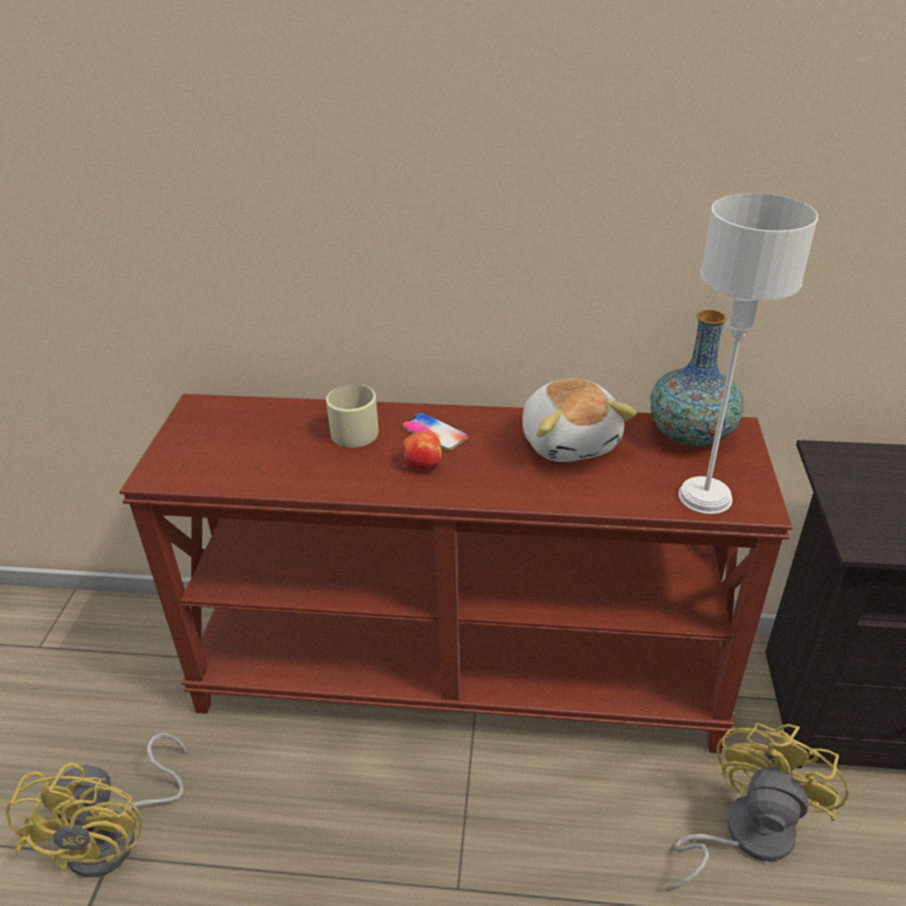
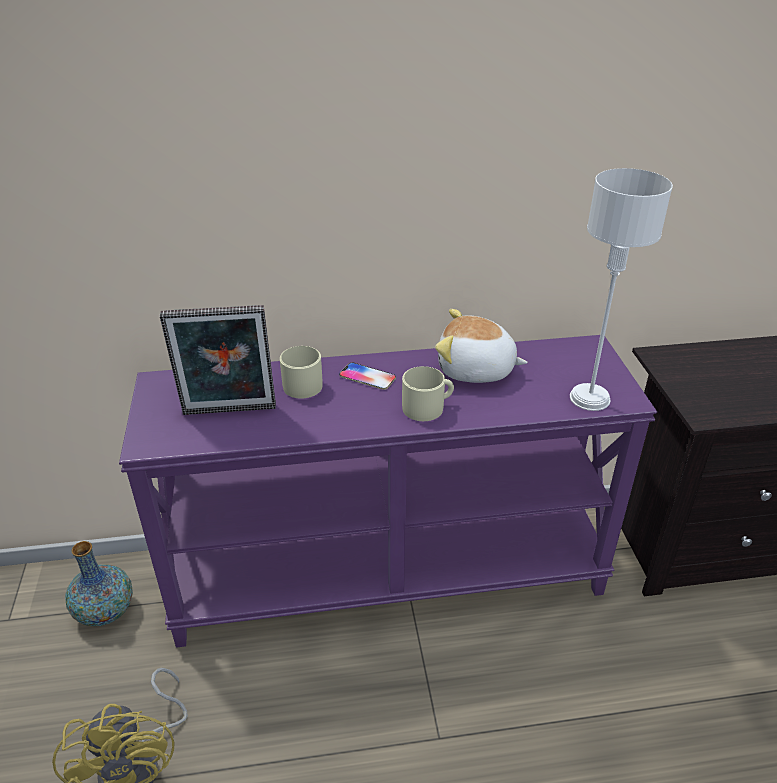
camera: 15 degrees left, 0 degrees up
(259, 453) = (229, 413): none -> picture frame
(422, 465) = (369, 404): apple -> none
(459, 673) = (389, 572): brown console table -> purple console table
(492, 479) = (428, 407): none -> beige mug
(570, 441) = (475, 370): plush toy -> plush toy turned 135 degrees clockwise
(690, 435) = (561, 353): vase -> vase (105, 611)
(744, 835) = (636, 650): yellow fan -> none

